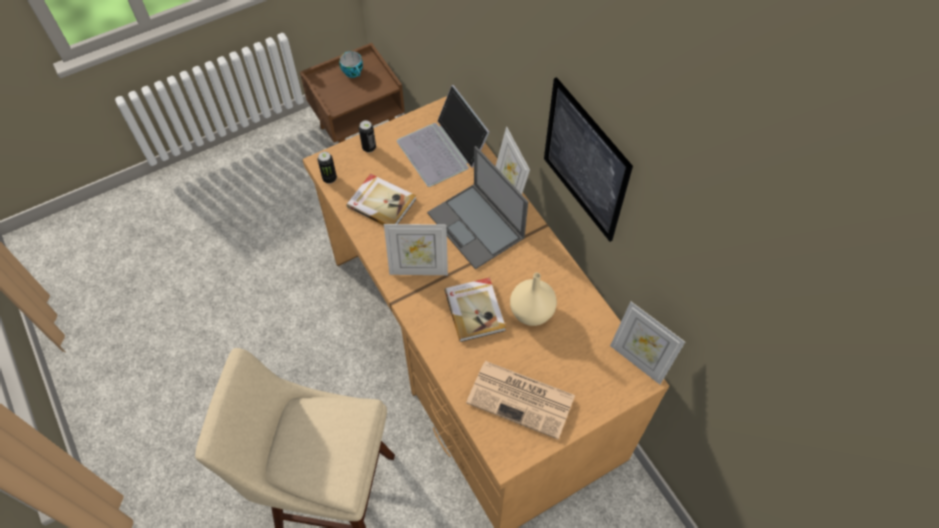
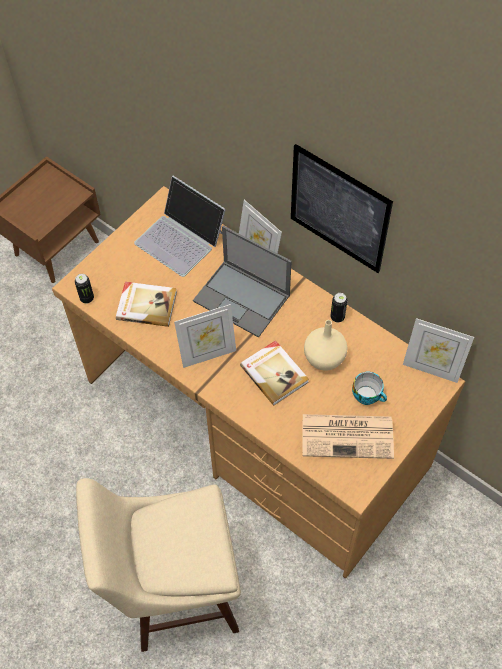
camera: 20 degrees left, 0 degrees up
(353, 72) = (41, 191): cup -> cup (368, 395)
(369, 148) = (111, 258): can -> can (337, 317)

